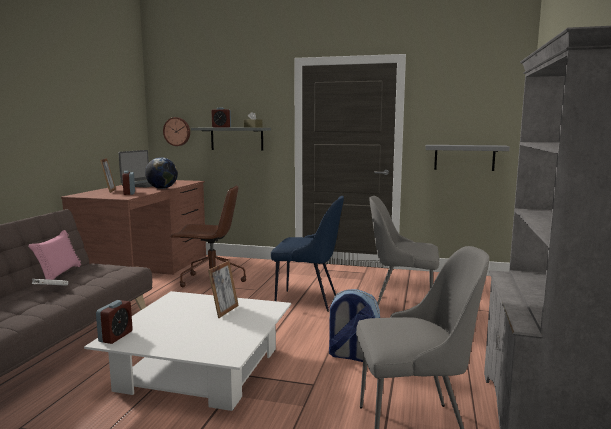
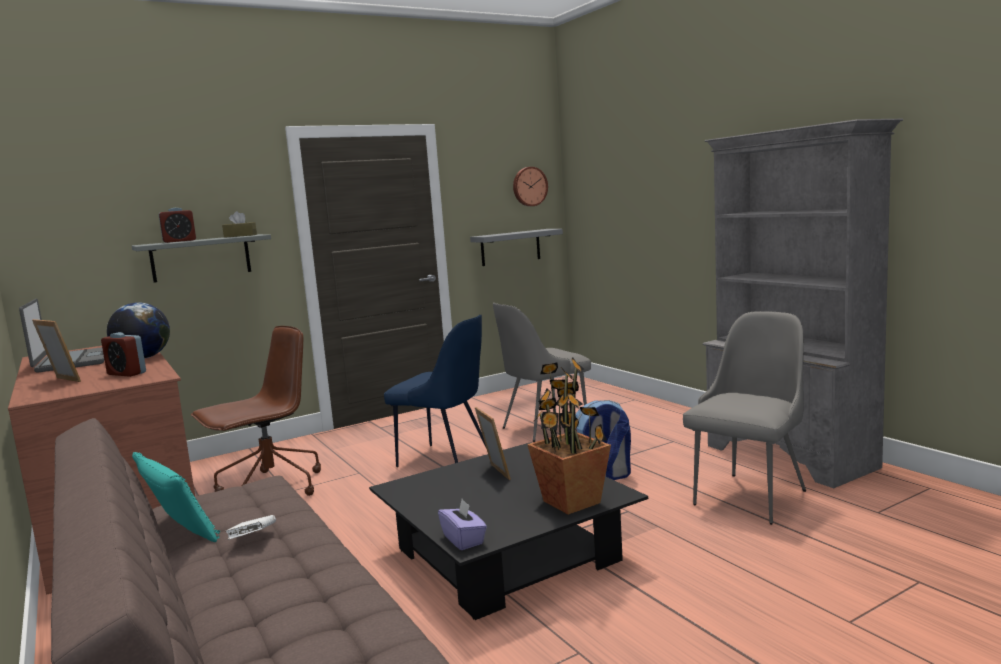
camera: 45 degrees left, 0 degrees up
(59, 275) = (179, 529): pink pillow -> turquoise pillow
(116, 336) = (464, 539): alarm clock -> purple tissue box
(177, 131) = (73, 258): wall clock -> wall clock (529, 186)
(200, 346) = (571, 502): none -> potted plant
(200, 368) = (505, 555): white coffee table -> black coffee table
(307, 300) = (445, 459): blue chair -> blue chair turned 60 degrees clockwise

